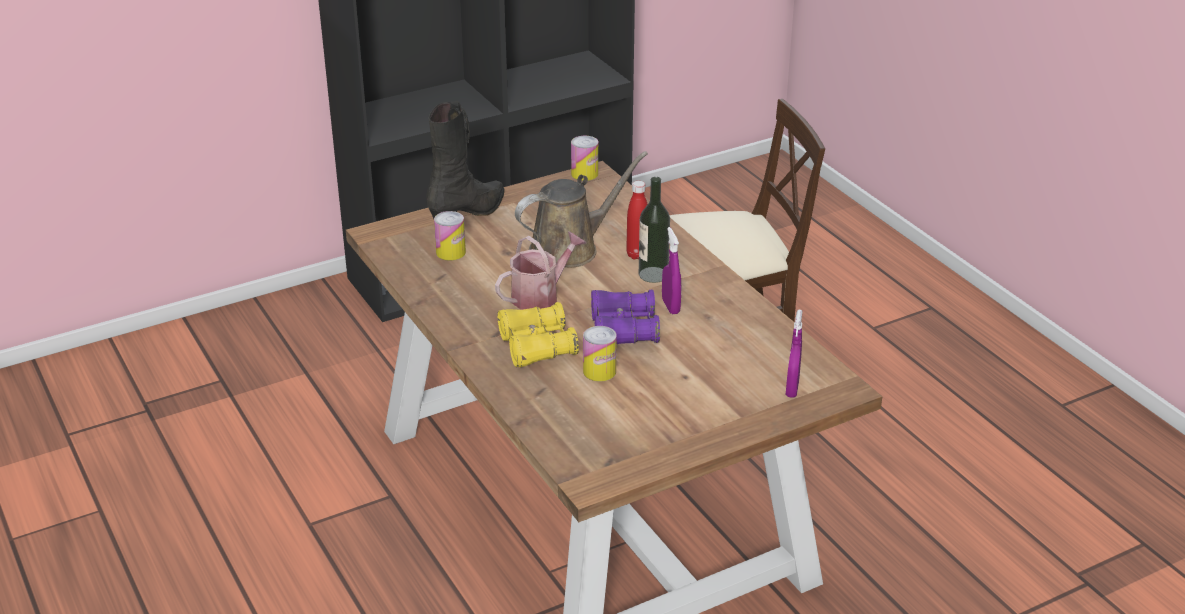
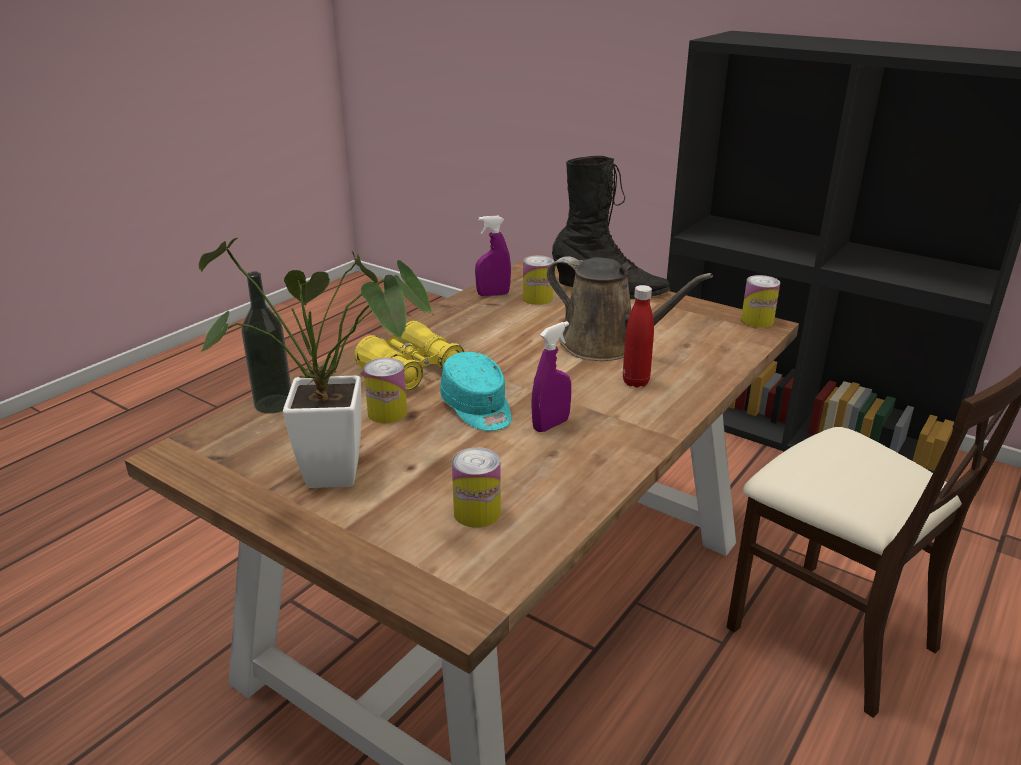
camera: 65 degrees right, 5 degrees down
(540, 295) = (504, 351): watering can -> none
(624, 330) = (478, 408): purple binoculars -> turquoise cap
(653, 274) = (606, 400): bottle -> bottle (273, 404)
(677, 405) = (348, 475): none -> potted plant
(756, 362) = (477, 512): none -> can
(792, 389) = (432, 556): purple spray bottle -> purple spray bottle (493, 294)

